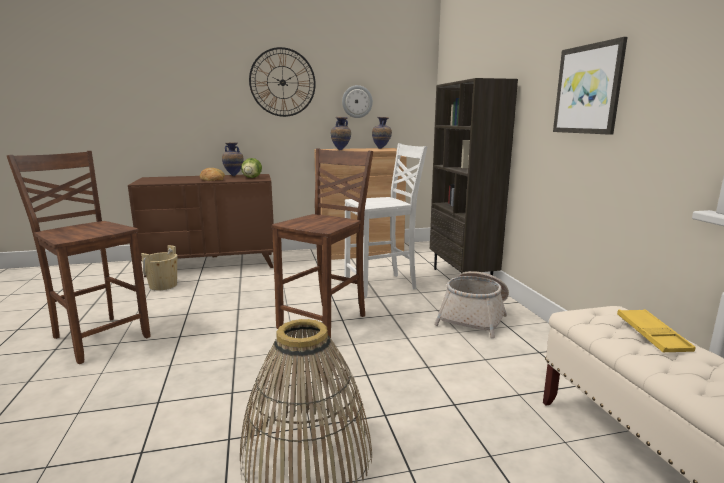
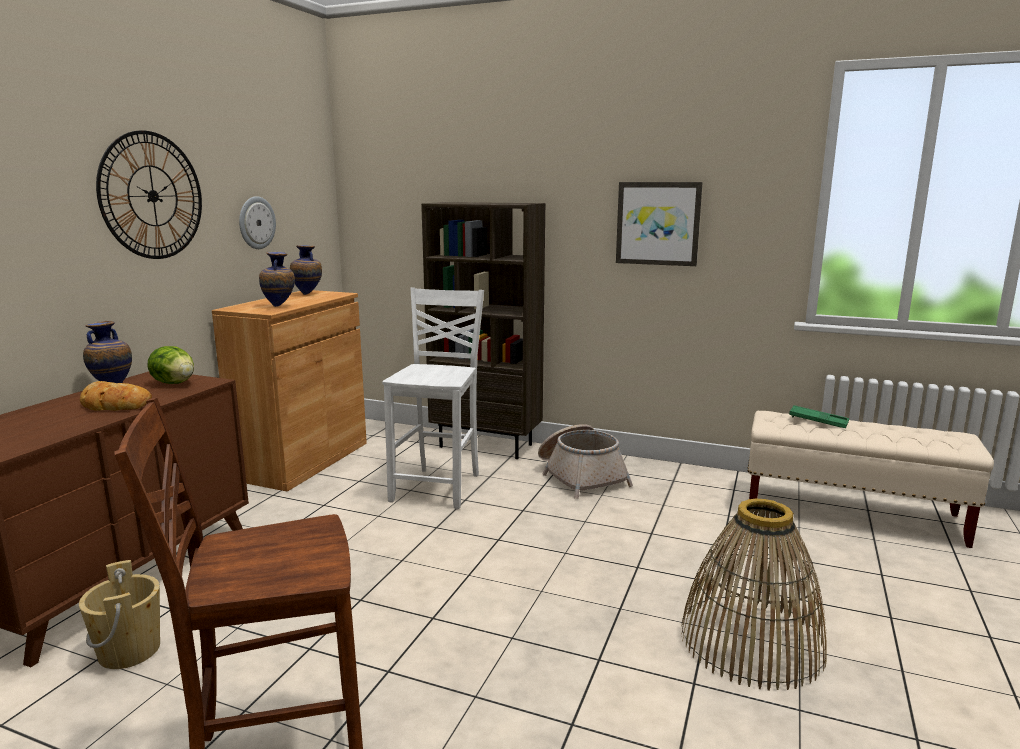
camera: 55 degrees left, 0 degrees up
(325, 322) = (490, 550): brown chair -> none
(652, 335) = (818, 421): yellow tray -> green tray

